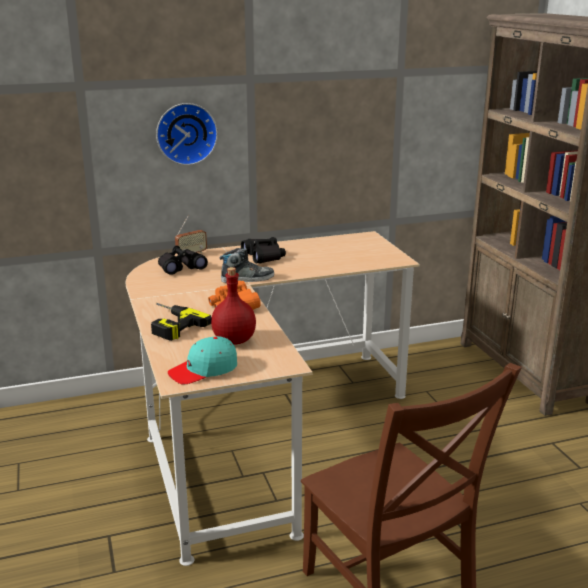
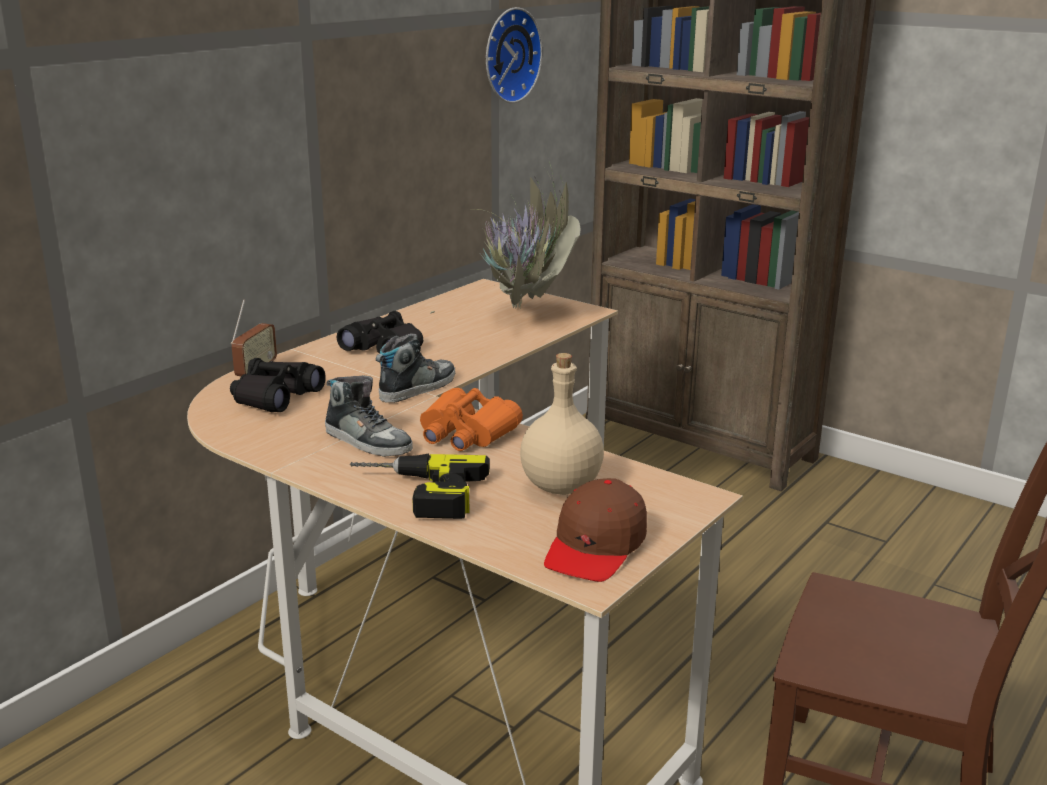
camera: 35 degrees left, 0 degrees up
(186, 133) = (218, 142): wall clock -> wall clock (508, 55)
(187, 297) = (368, 441): none -> shoe
(204, 370) = (596, 547): turquoise cap -> brown cap
(233, 340) = (559, 487): red bottle -> beige bottle
(363, 254) = (524, 314): none -> potted plant

